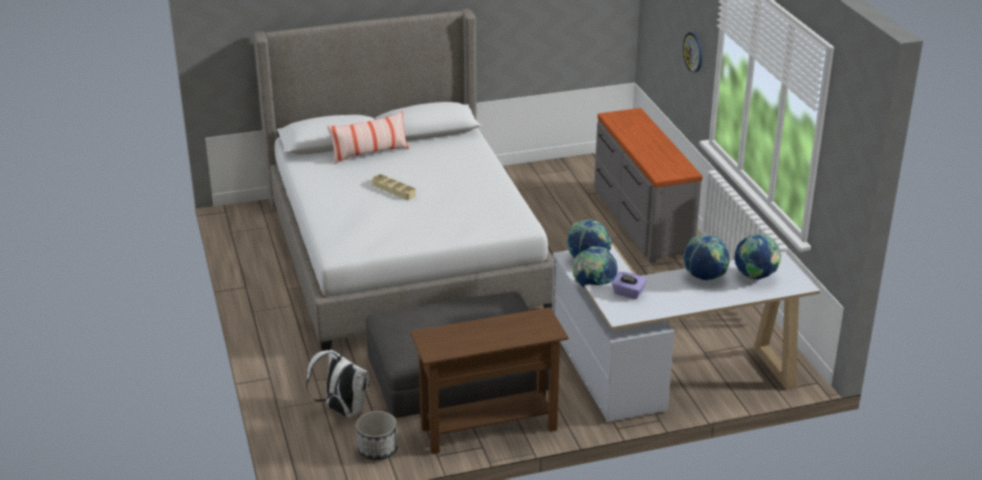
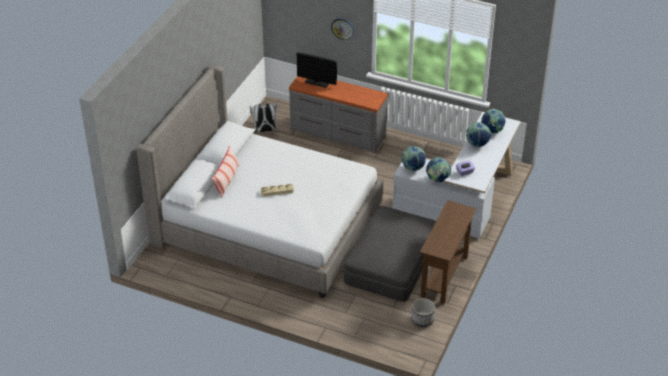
camera: 50 degrees left, 10 degrees up
(342, 410) = (380, 316): white backpack -> white backpack (265, 130)
(638, 125) = (317, 82): none -> monitor

